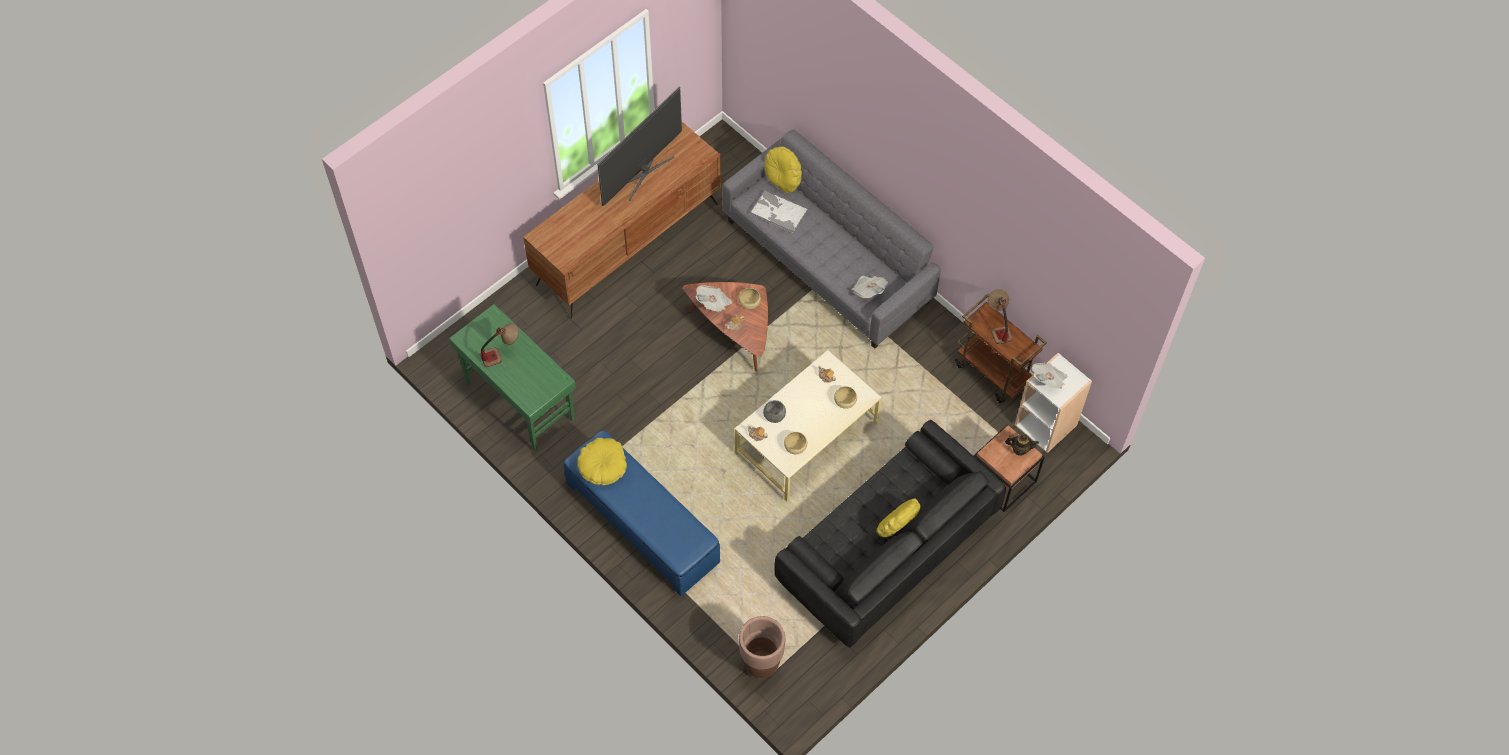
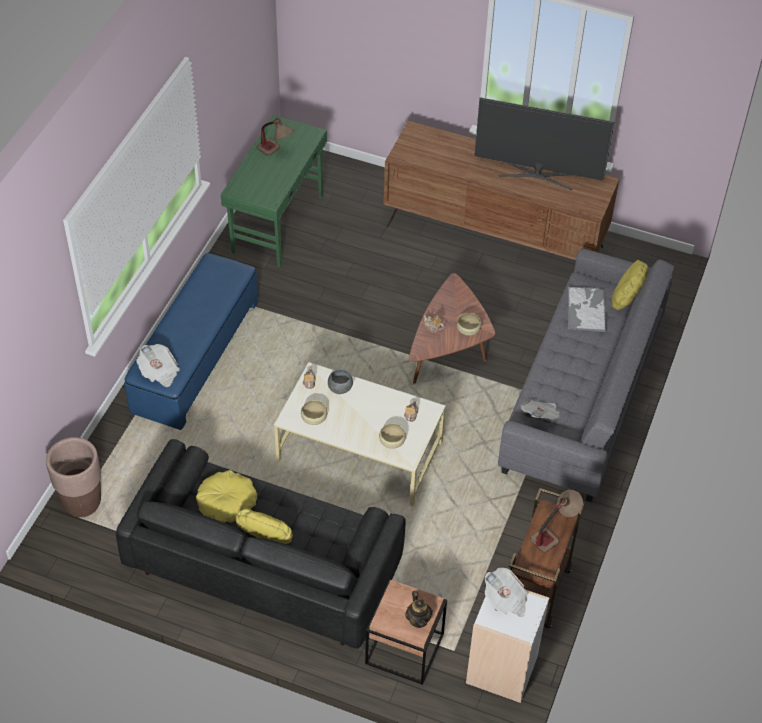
camera: 65 degrees right, 10 degrees down
(602, 465) = (214, 279): yellow pillow -> yellow pillow (226, 501)
(713, 303) = (449, 302): newspaper -> newspaper (159, 372)

